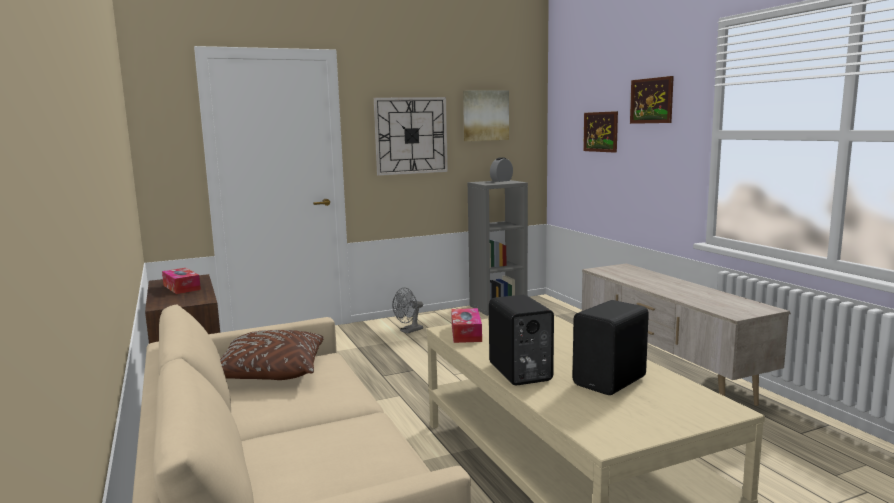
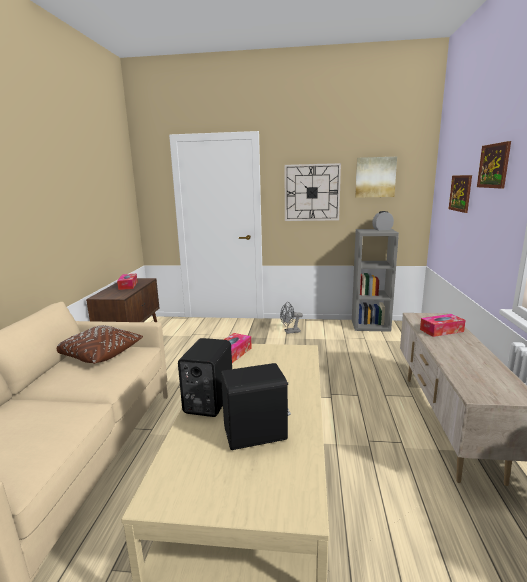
camera: 30 degrees right, 5 degrees up
(640, 277) = (441, 330): none -> tissue box

